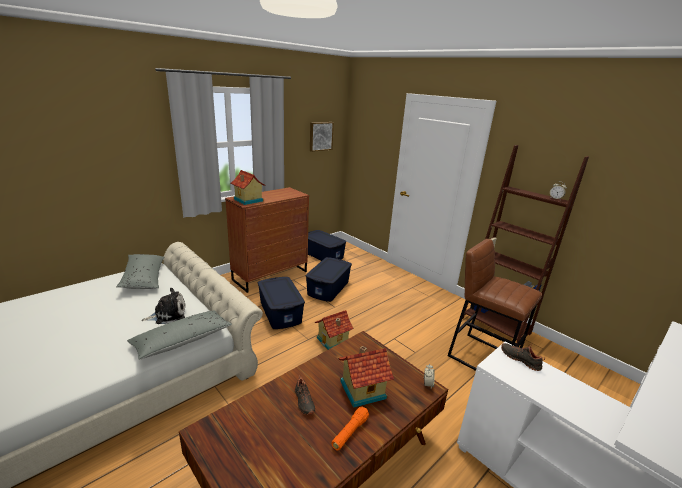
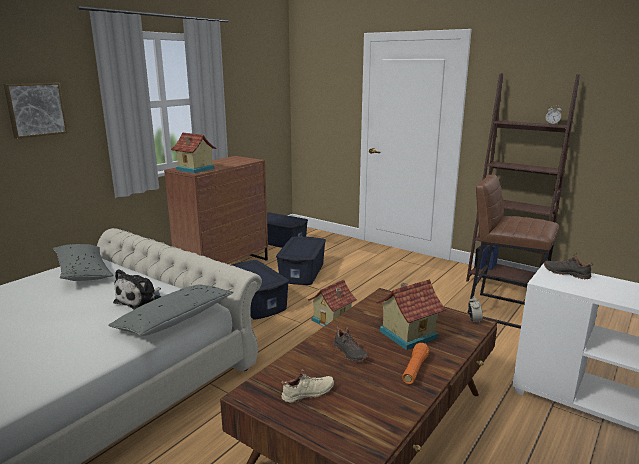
camera: 10 degrees left, 5 degrees down
(168, 315) = (140, 300): plush toy -> plush toy turned 150 degrees clockwise
(249, 442) = (308, 394): none -> beige shoe
(320, 136) = (262, 93): picture -> picture (35, 109)

